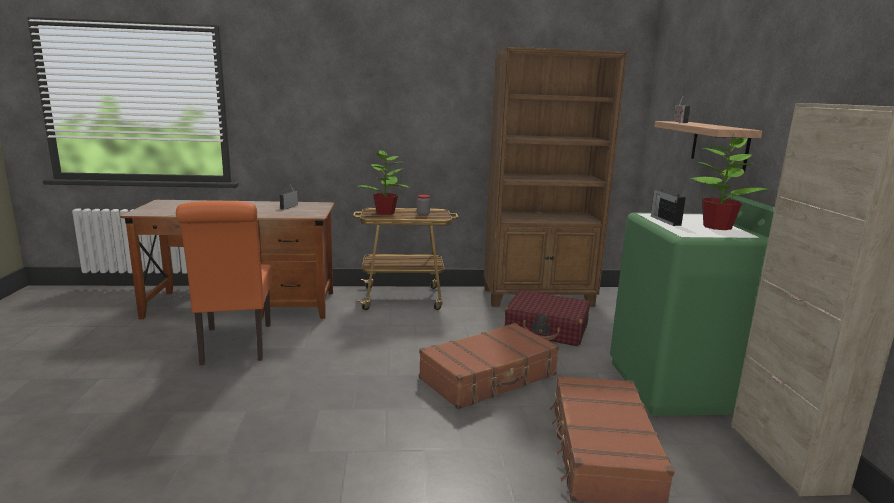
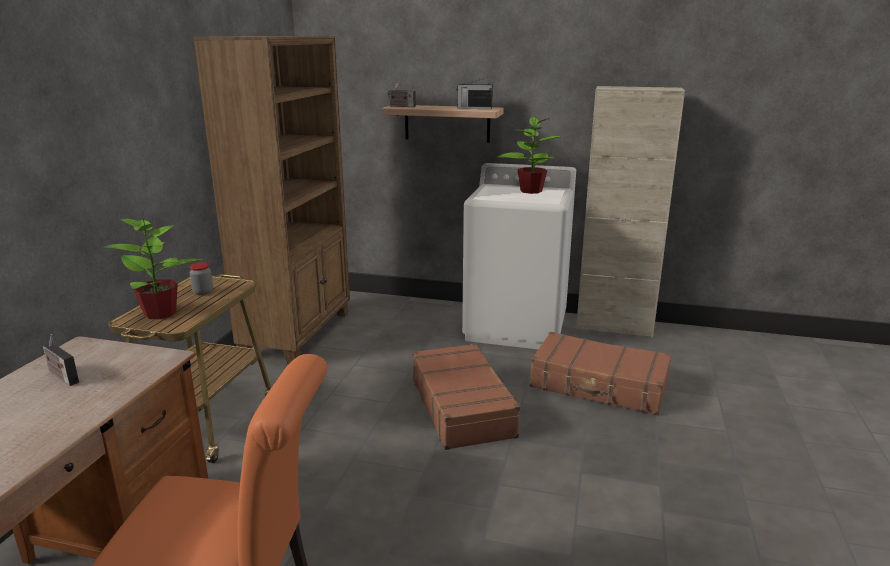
camera: 70 degrees left, 5 degrees up
(546, 329) = (379, 350): red suitcase -> none
(665, 220) = (504, 197): radio -> radio (474, 108)
(681, 386) = (516, 326): green washing machine -> white washing machine

